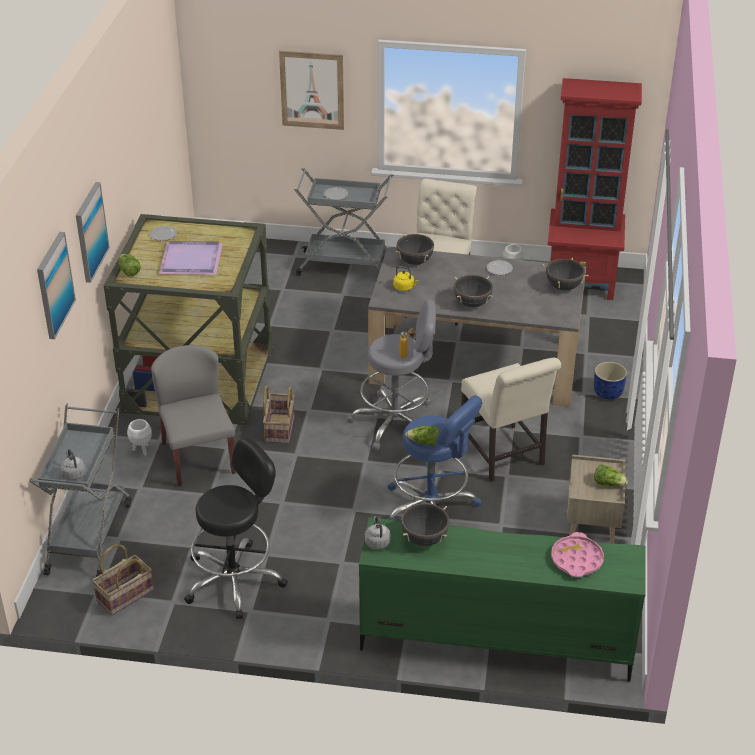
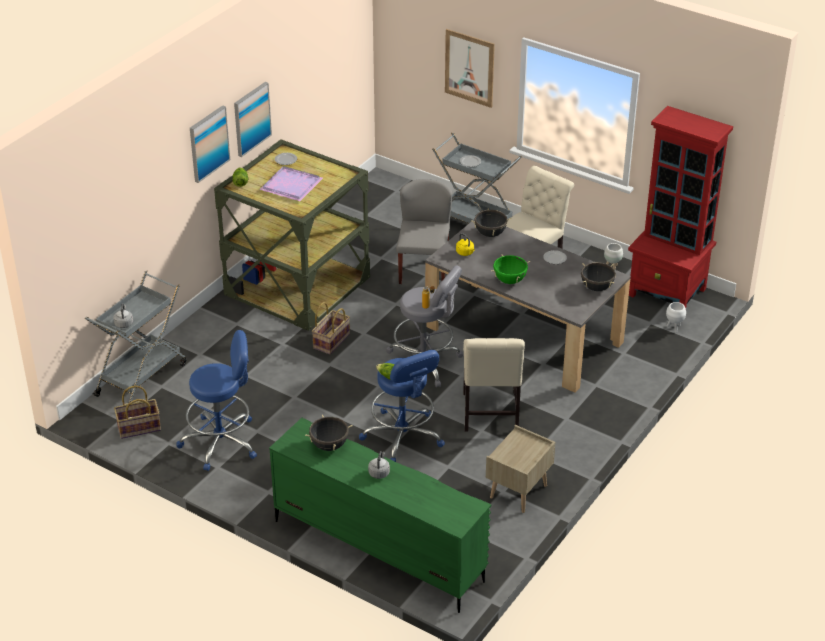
camera: 25 degrees right, 0 degrees up
(54, 285) = (150, 177): picture -> picture (251, 118)
(141, 450) = (219, 327): white planter -> white planter (674, 327)
(198, 457) = (256, 344): grey chair -> grey chair (424, 268)
(235, 580) = (222, 442): black stool -> blue stool
(377, 542) = (294, 436): grey kettle -> grey kettle (379, 472)
(472, 303) = (509, 280): black cooking pot -> green cooking pot
(576, 559) = (430, 497): pink tray -> none
(608, 393) = (616, 391): blue planter -> none
(608, 483) = (528, 456): lettuce -> none

